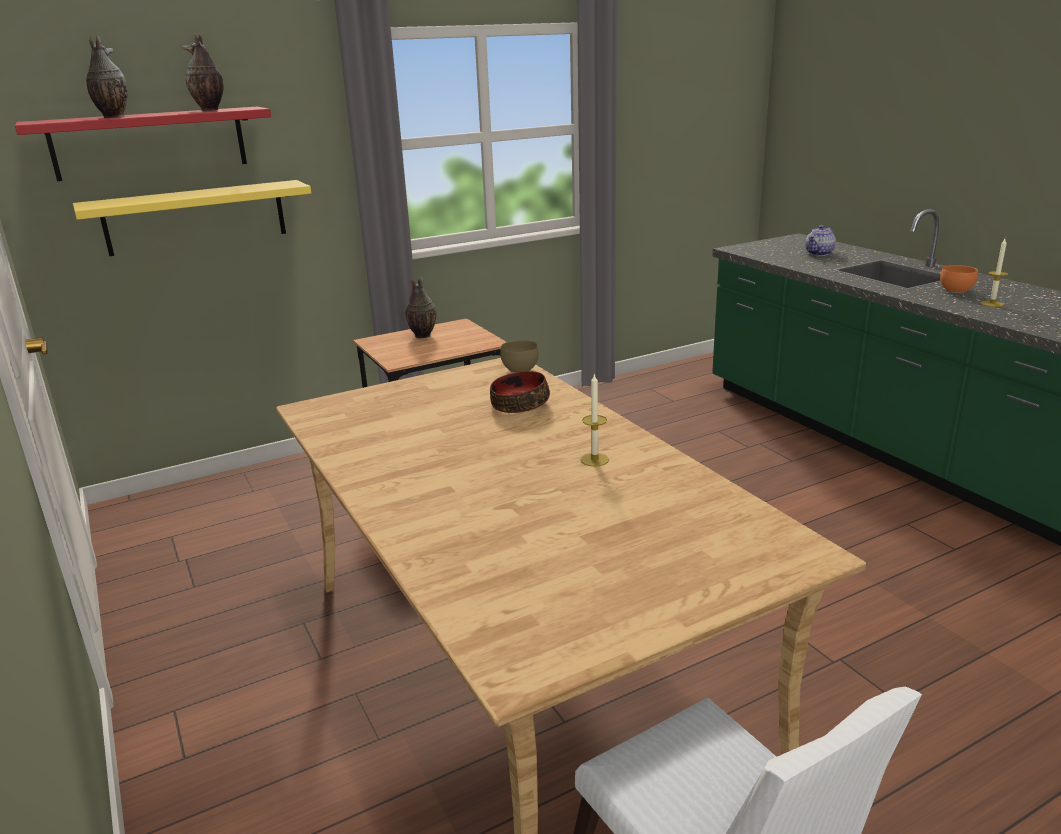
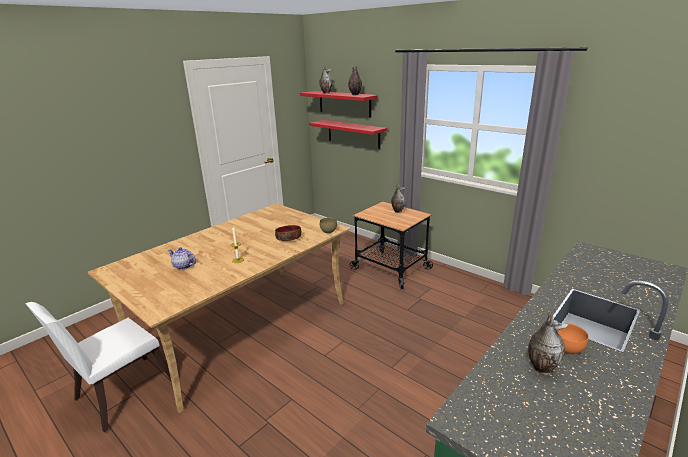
camera: 70 degrees right, 0 degrees up
(196, 217) = (353, 134): yellow shelf -> red shelf
(819, 253) = (621, 280): teapot -> teapot (183, 266)
(992, 304) = (541, 367): candle -> vase

